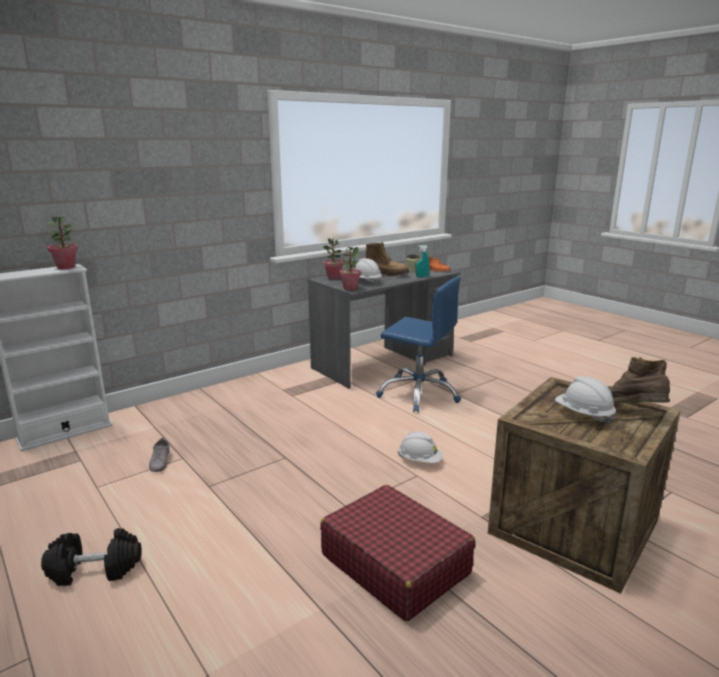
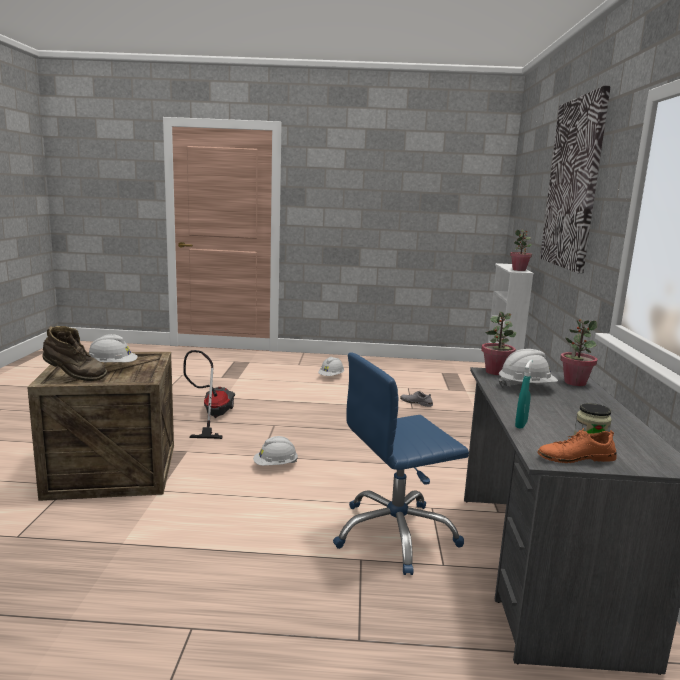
camera: 130 degrees right, 5 degrees down
(95, 570) = (331, 377): black dumbbell -> white hard hat
(148, 154) = (573, 184): none -> picture
(387, 274) = (569, 412): boot -> none
(395, 563) = (212, 417): red suitcase -> vacuum cleaner

